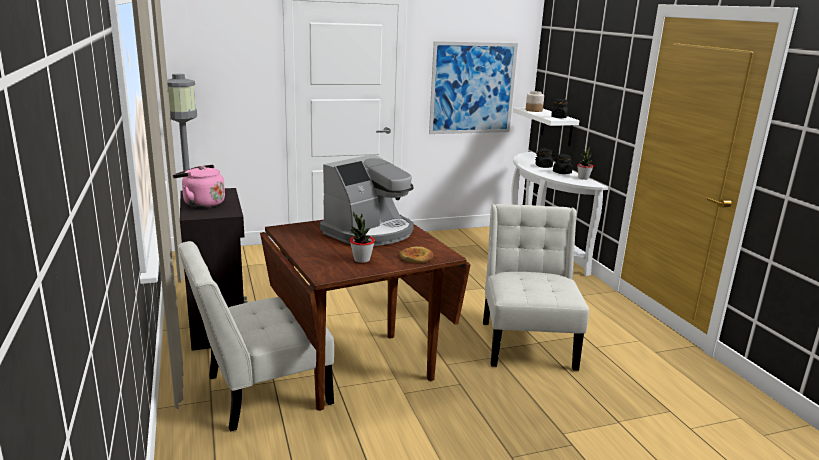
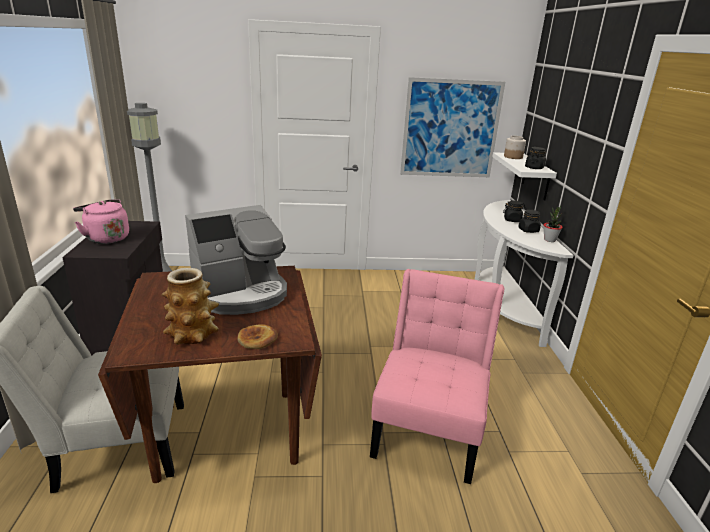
camera: 15 degrees right, 5 degrees up
(361, 260) = (193, 334): potted plant -> vase
(527, 342) = (429, 428): white chair -> pink chair

